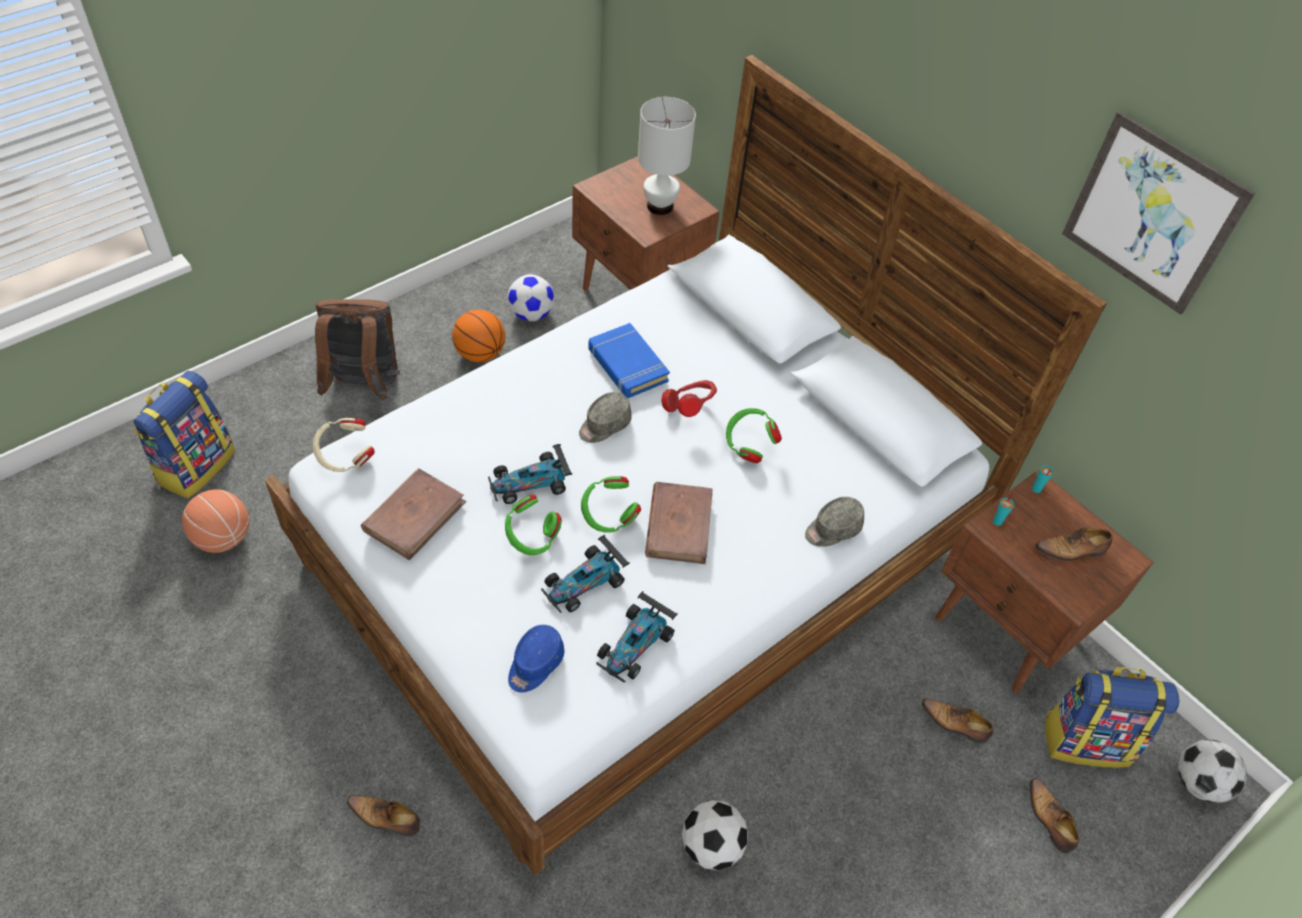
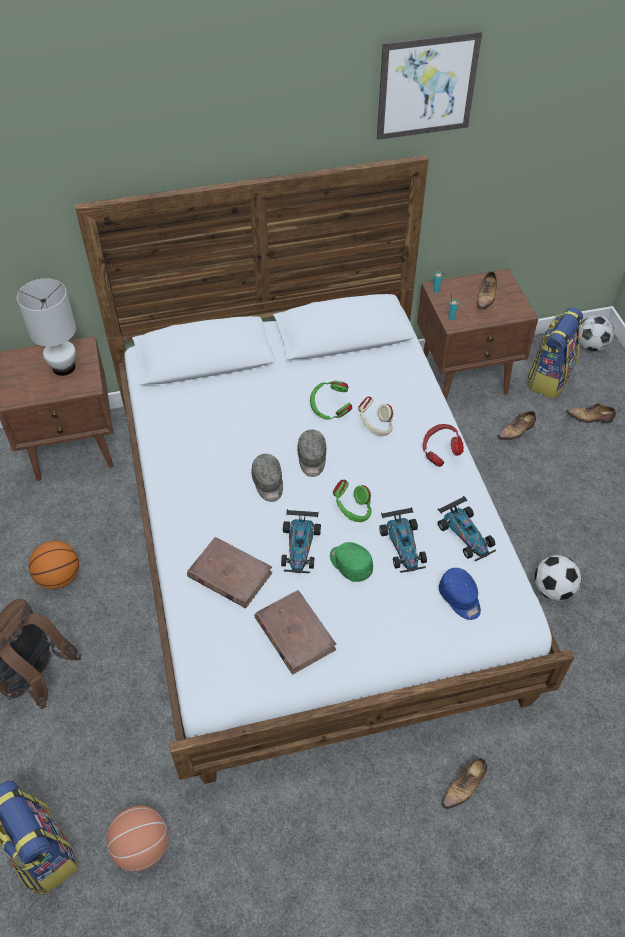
camera: 60 degrees left, 0 degrees up
(345, 458) = (207, 667): beige headphones -> beige headphones (375, 427)
(531, 314) = (40, 526): football -> none
(531, 538) = (350, 564): green headphones -> green cap
(627, 365) = (217, 448): blue book -> none
(679, 525) = (379, 474): brown book -> brown book (229, 574)
(689, 408) = (279, 428): red headphones -> red headphones (439, 453)
(832, 529) = (420, 396): grey cap -> grey cap (312, 459)

